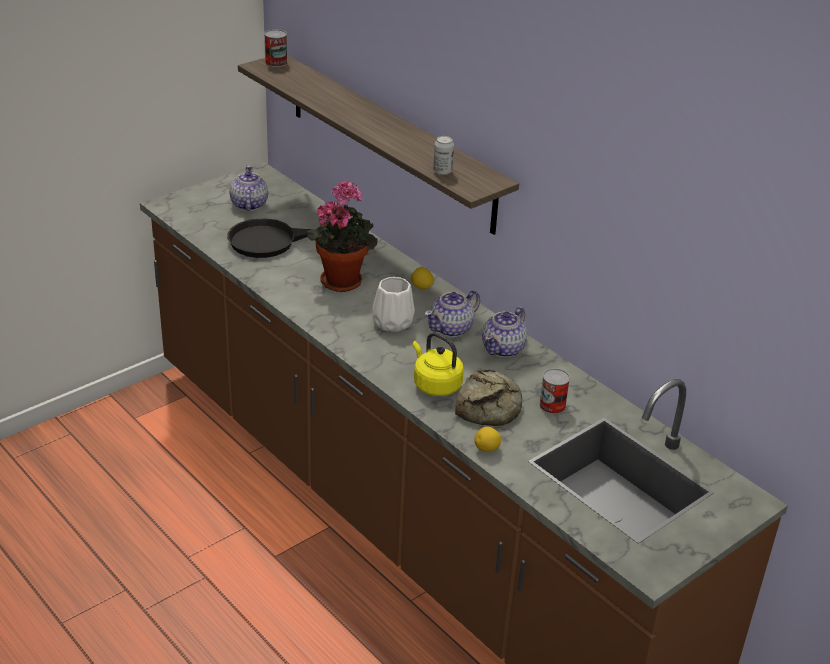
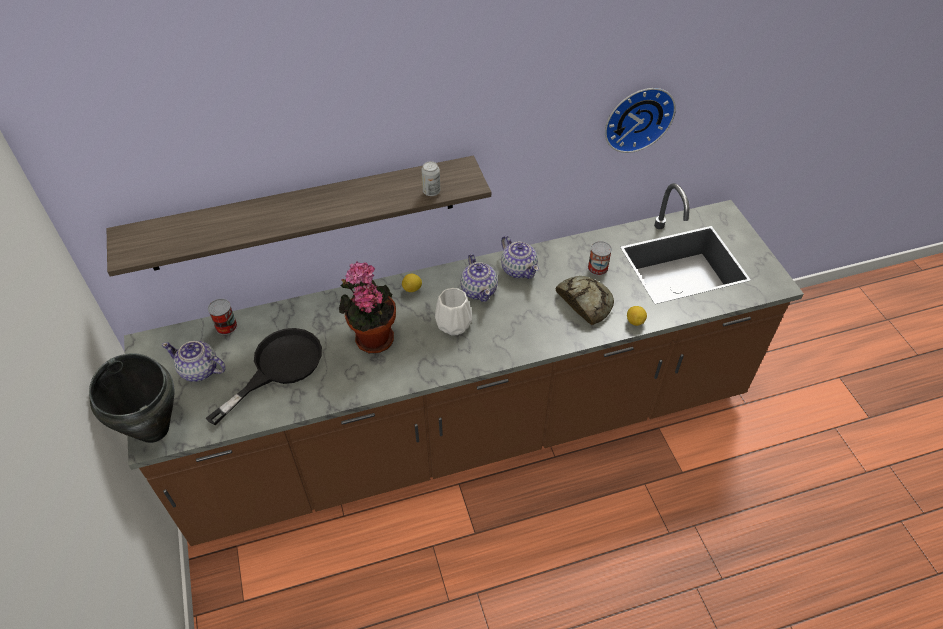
camera: 65 degrees left, 15 degrees up
(178, 203) = (154, 429): none -> black cooking pot
(275, 240) = (278, 367): black frying pan -> black frying pan turned 150 degrees counterclockwise
(276, 62) = (128, 239): can -> can (226, 326)
(435, 385) = (547, 325): yellow kettle -> none
(679, 263) = (637, 117): none -> wall clock

